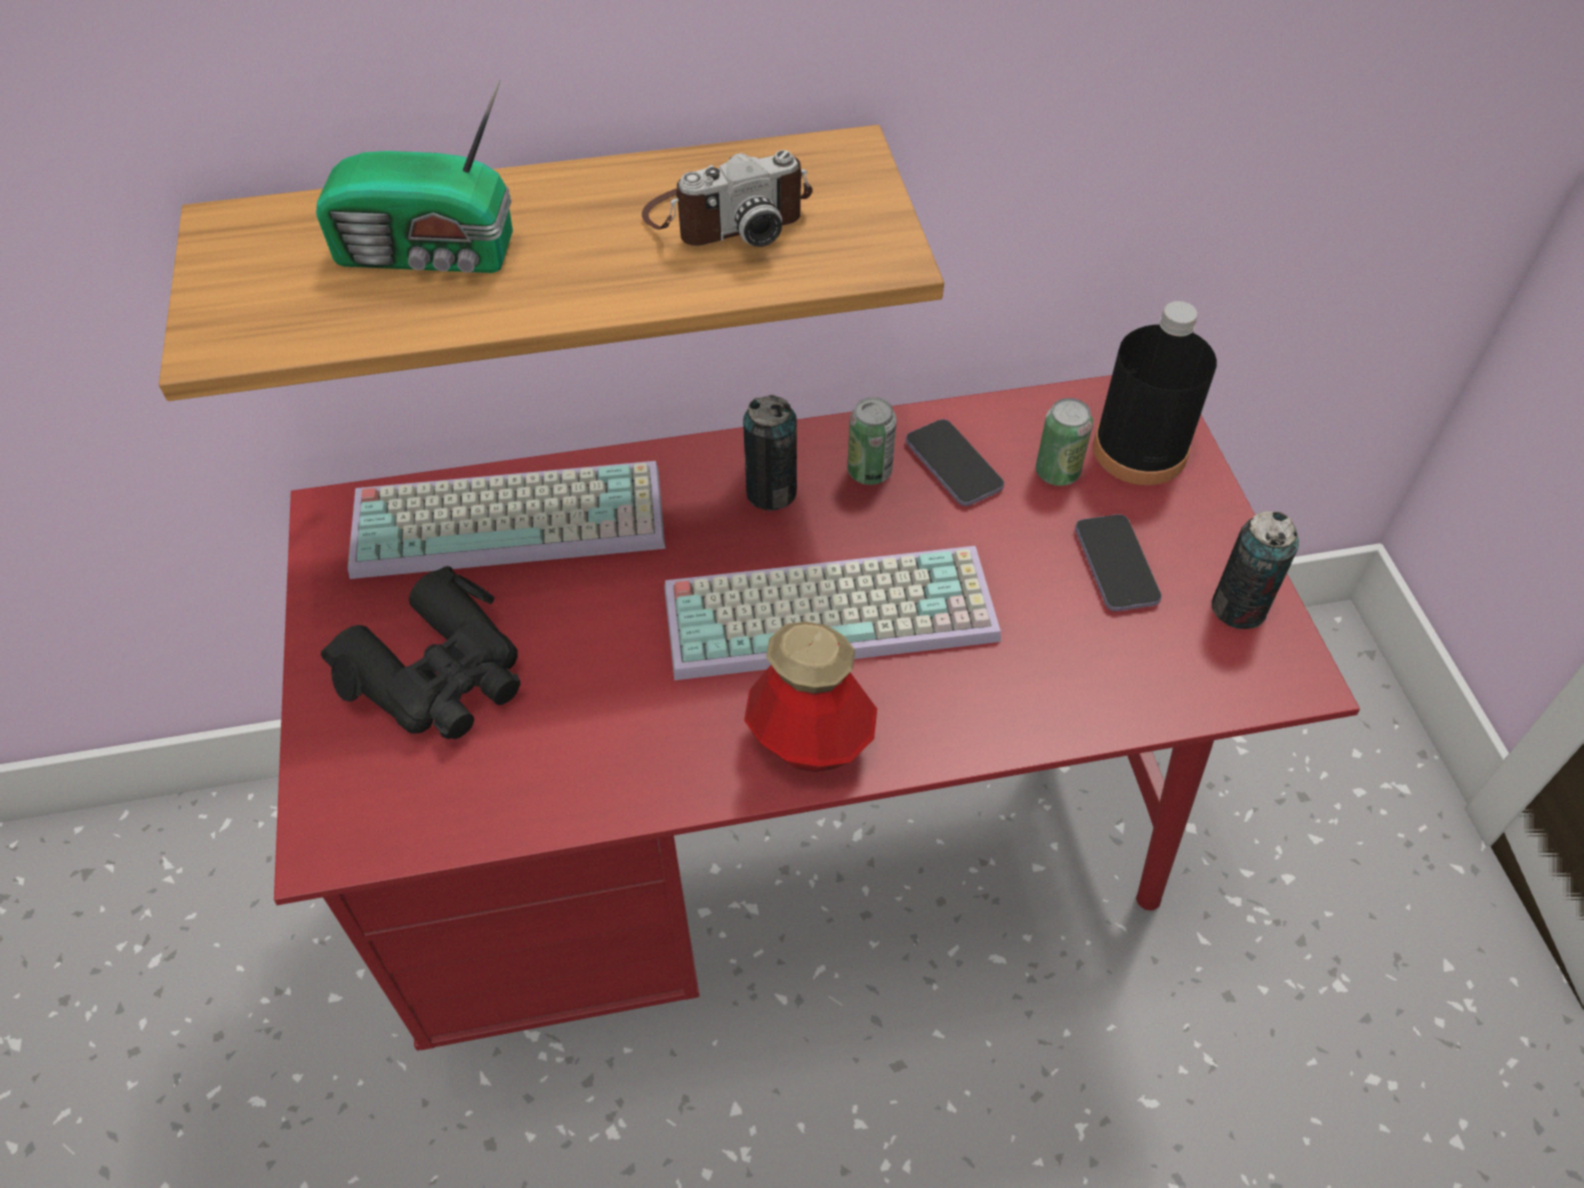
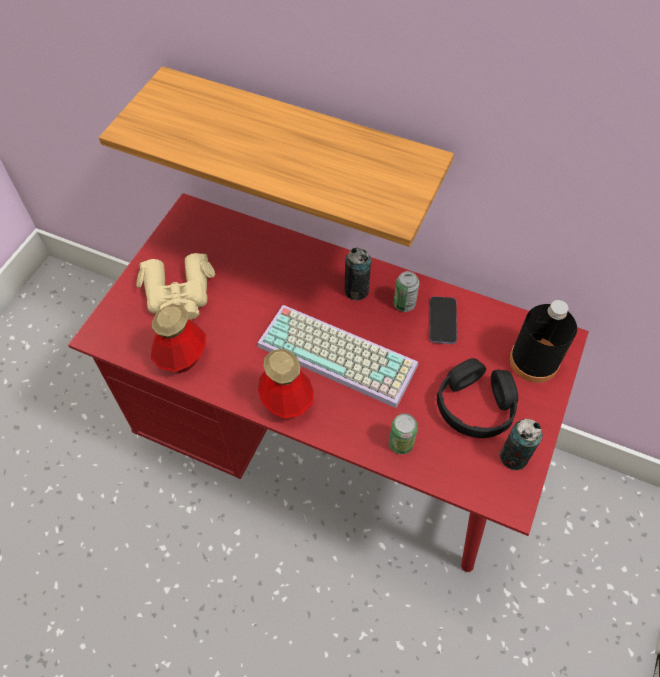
camera: 35 degrees right, 5 degrees up
(430, 254) = (226, 128): radio -> none
(440, 674) = (178, 295): black binoculars -> beige binoculars
(513, 517) = (250, 246): keyboard -> none
(546, 782) = (182, 358): none -> bottle
(727, 216) = (350, 166): camera -> none
(1057, 472) = (486, 350): can -> can (401, 443)
(1116, 565) = (475, 405): phone -> black headphones

